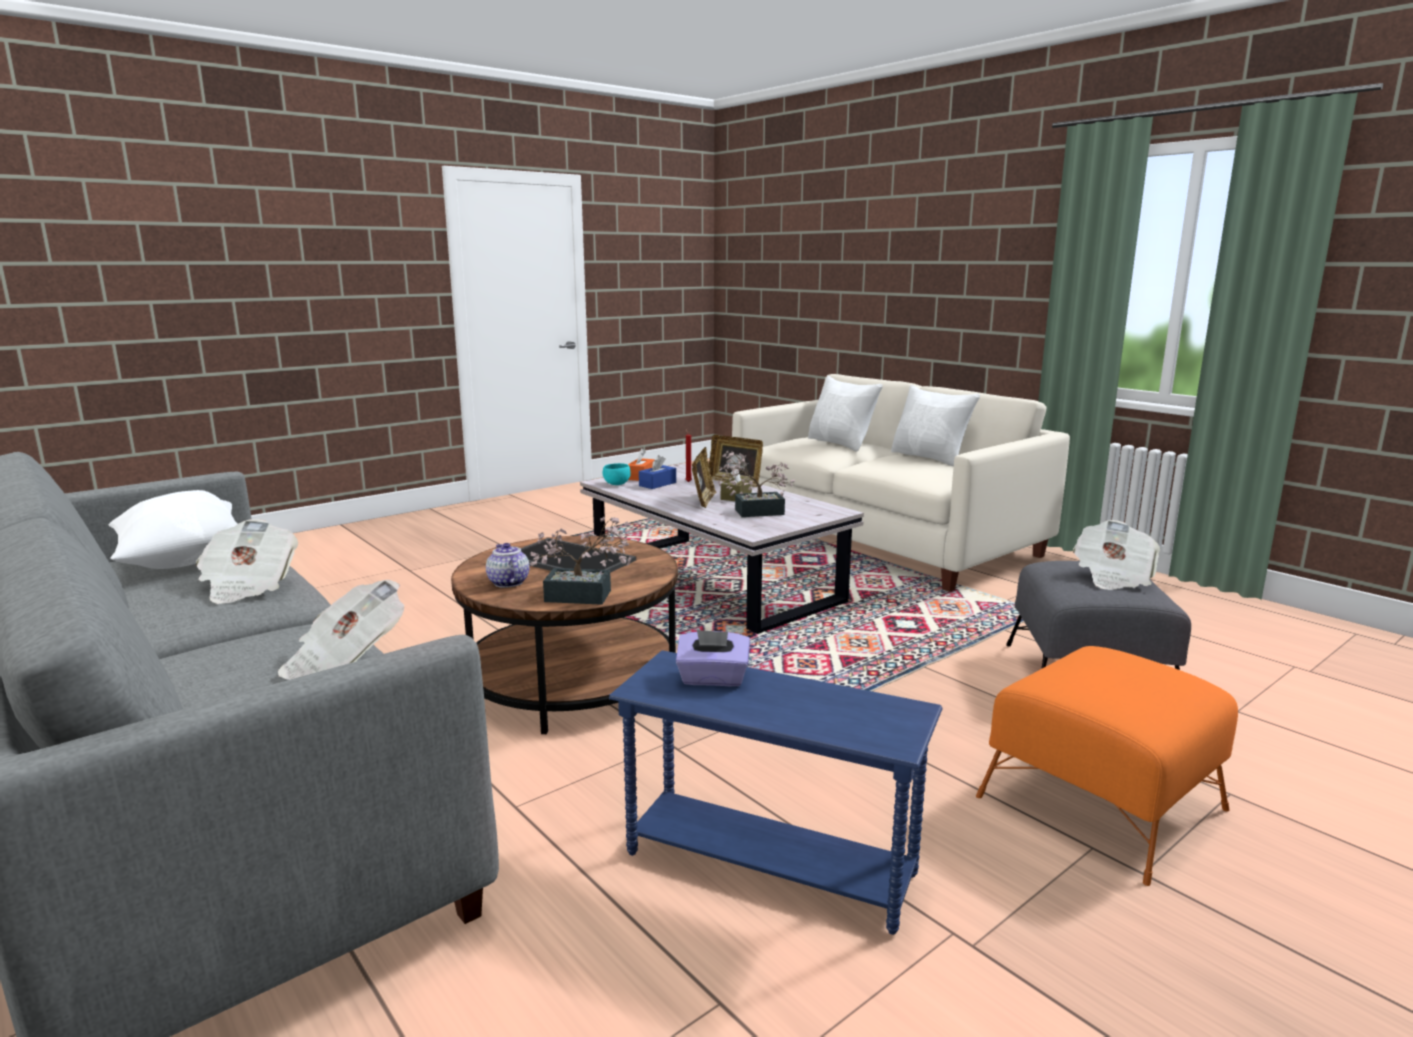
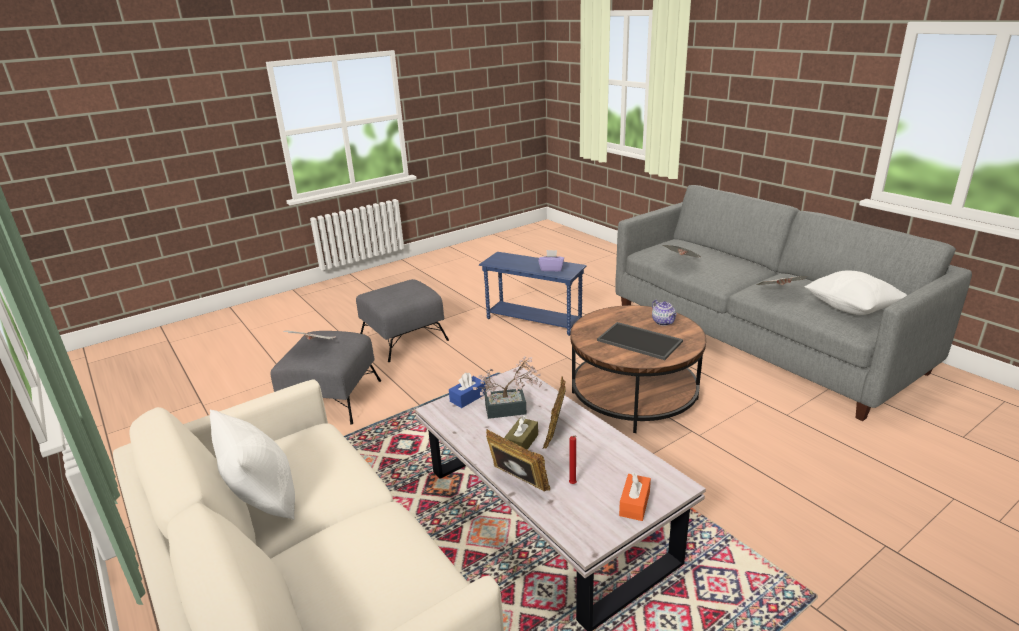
camera: 175 degrees left, 10 degrees up
(586, 596) = (615, 313): potted plant -> none
(615, 484) = (657, 477): turquoise bowl -> none
(657, 484) = (608, 477): blue tissue box -> blue tissue box (468, 397)
(841, 444) = (339, 560): white pillow -> none
(1099, 803) = (404, 338): orange ottoman -> grey ottoman

